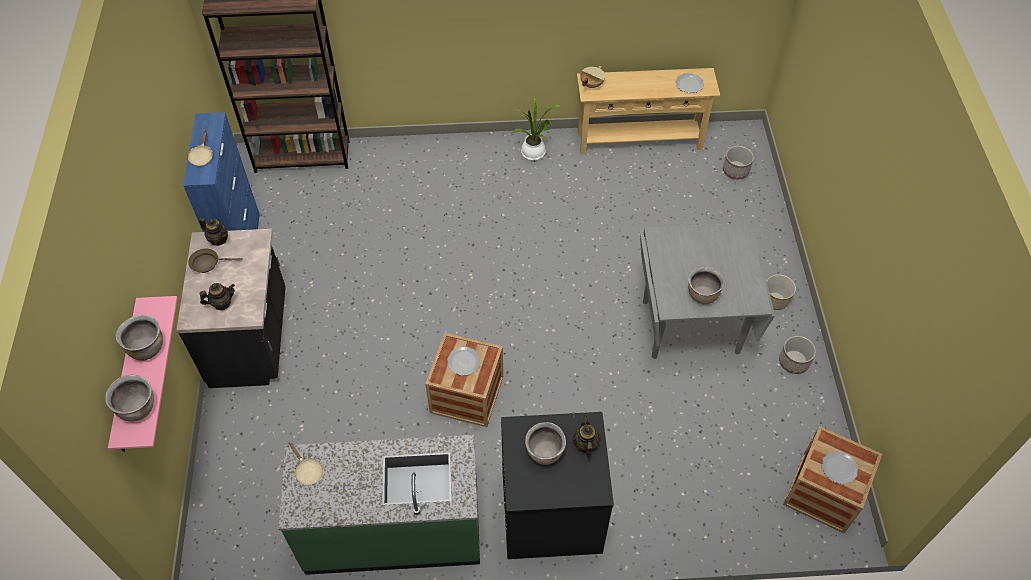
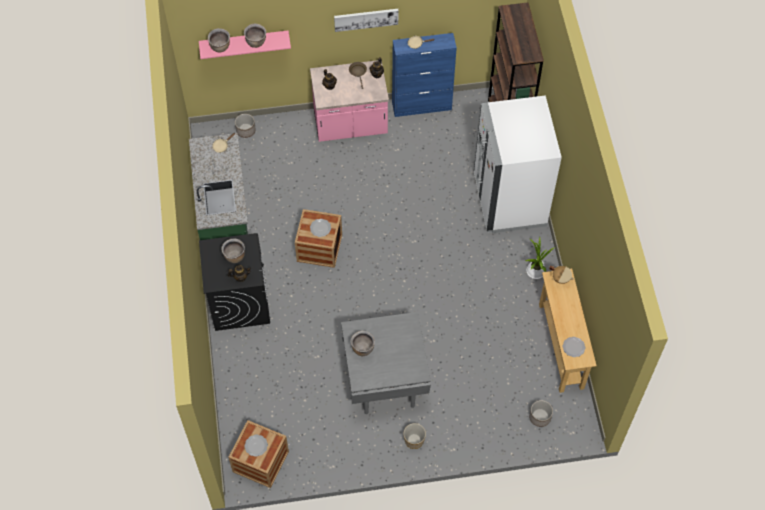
camera: 85 degrees right, 5 degrees up
(155, 184) = (366, 19): none -> picture
(251, 339) = (350, 125): black counter -> pink counter
(422, 167) = (509, 200): none -> white fridge
(794, 362) = (361, 450): planter -> planter (246, 131)

